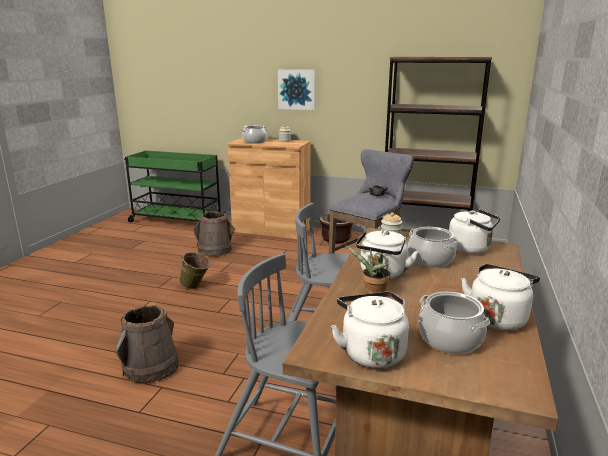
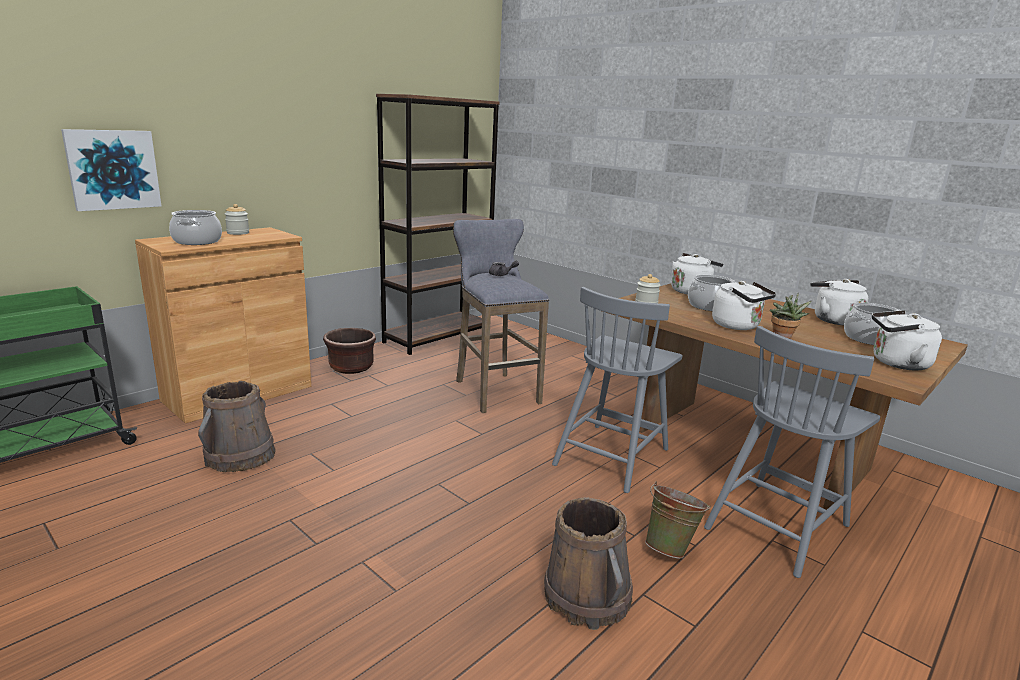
camera: 65 degrees left, 0 degrees up
(196, 287) = (363, 504): green bucket -> green bucket (670, 548)
(297, 89) = (235, 141): picture -> picture (113, 169)

